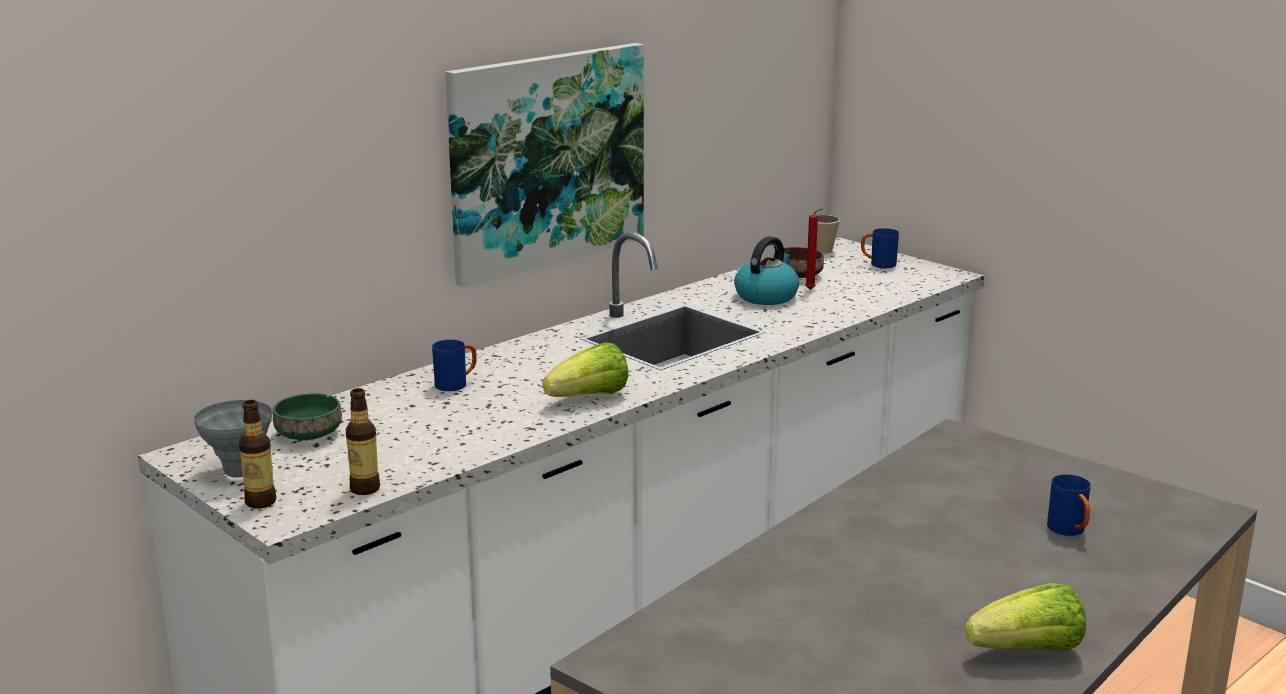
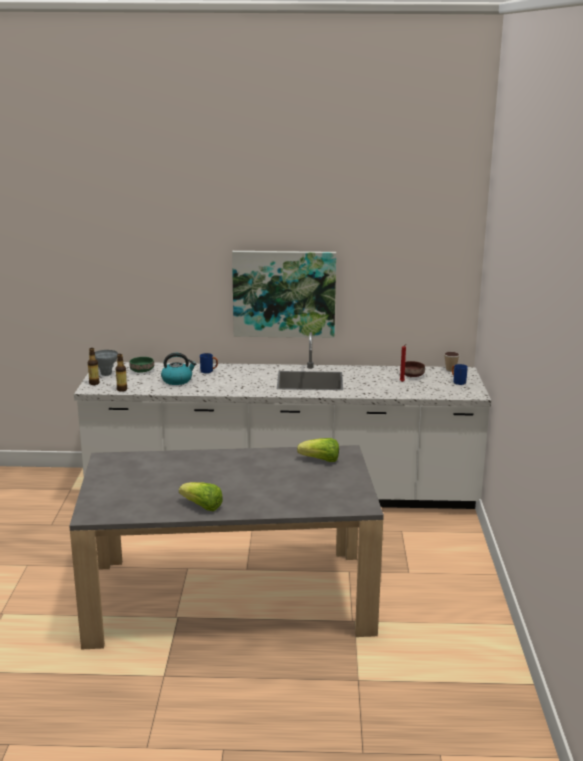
camera: 45 degrees right, 0 degrees up
(590, 397) = (234, 389): lettuce -> lettuce (320, 460)
(766, 296) = (378, 378): kettle -> kettle (177, 380)
(1070, 531) = (300, 489): blue mug -> none

